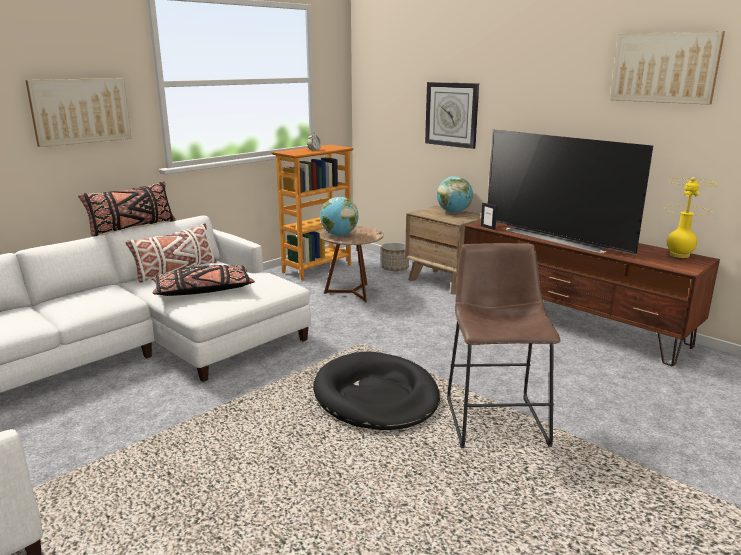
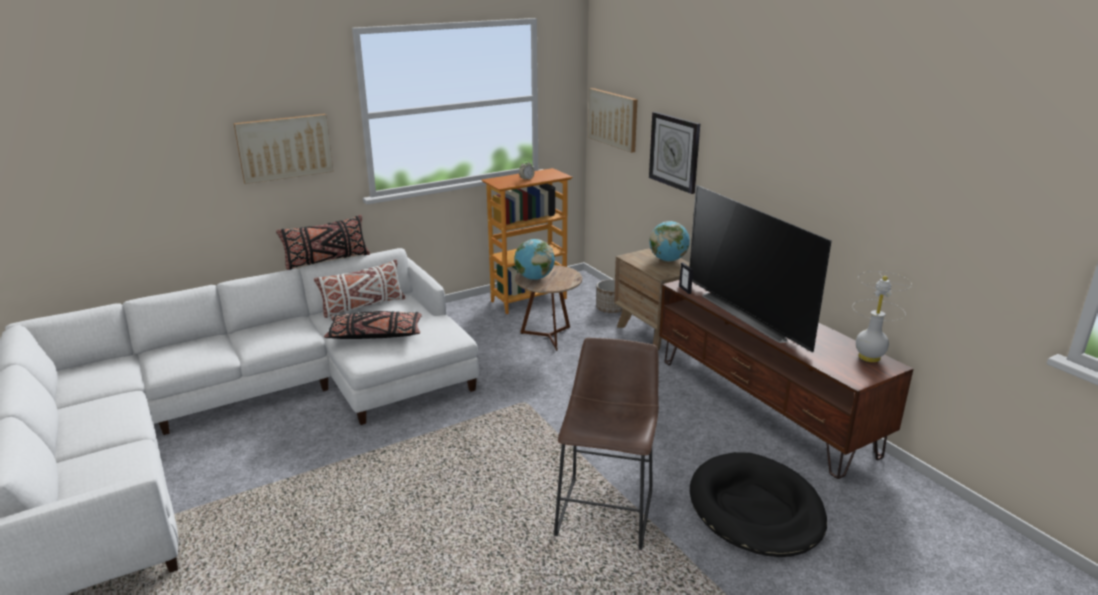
camera: 15 degrees right, 5 degrees up
(376, 396) = (507, 465): black dog bed -> black dog bed (755, 509)
(664, 67) = (871, 145): picture -> picture (613, 119)
(679, 255) = (869, 357): yellow table lamp -> white table lamp

